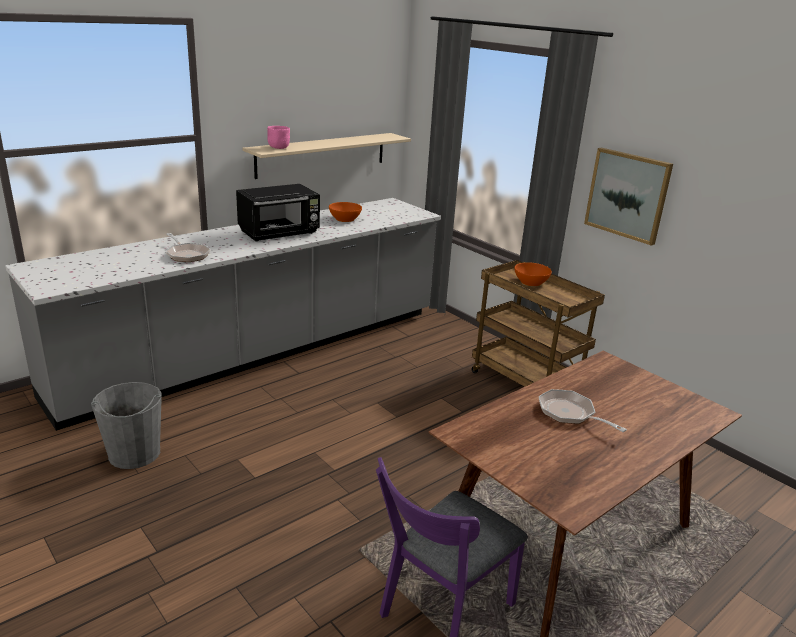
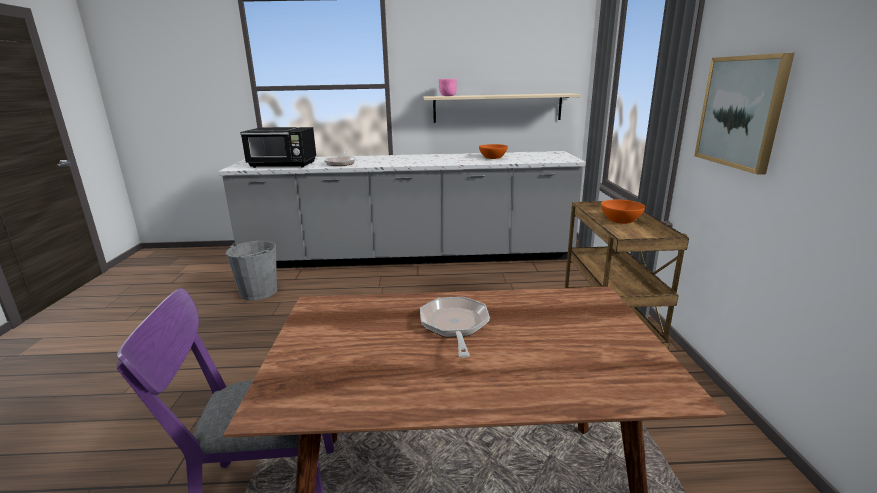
camera: 40 degrees right, 5 degrees down
(280, 233) = (426, 159): black microwave -> black microwave (283, 165)

